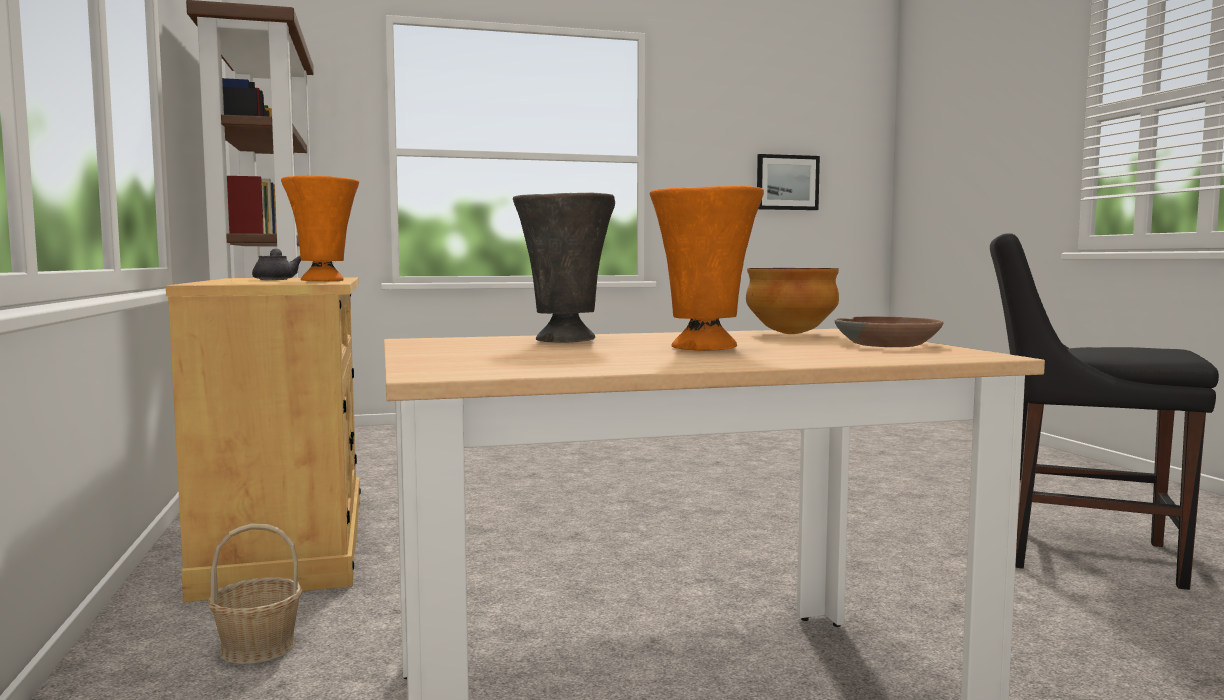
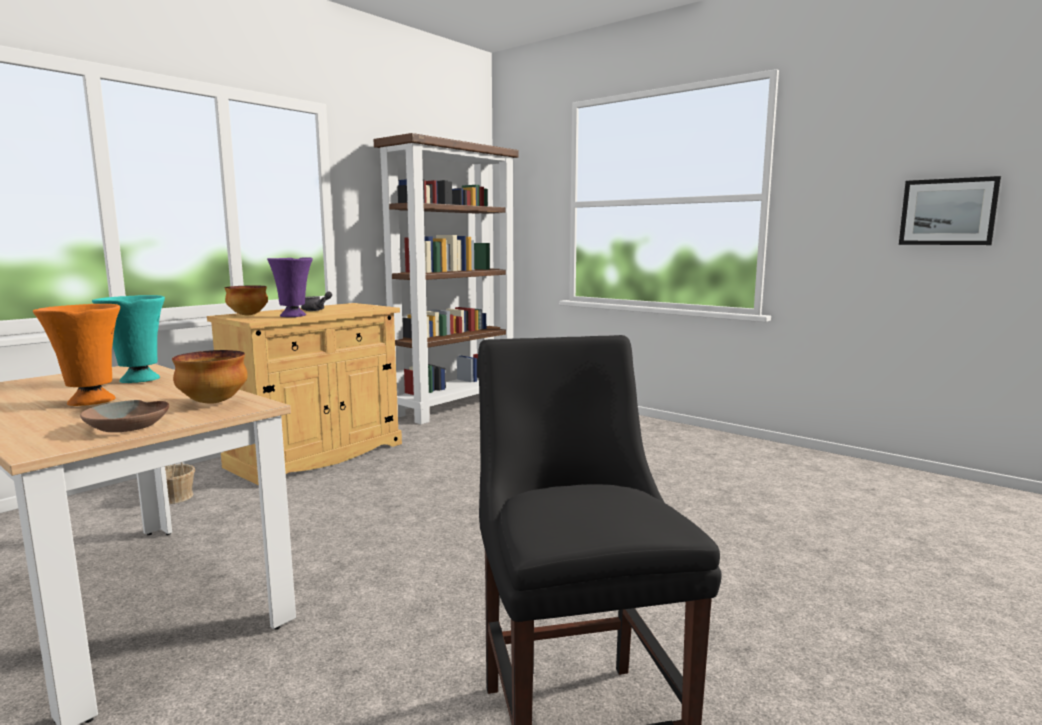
camera: 55 degrees right, 5 degrees up
(240, 282) = (248, 315): none -> bowl
(324, 281) = (294, 316): orange vase -> purple vase
(566, 341) = (138, 380): grey vase -> turquoise vase

